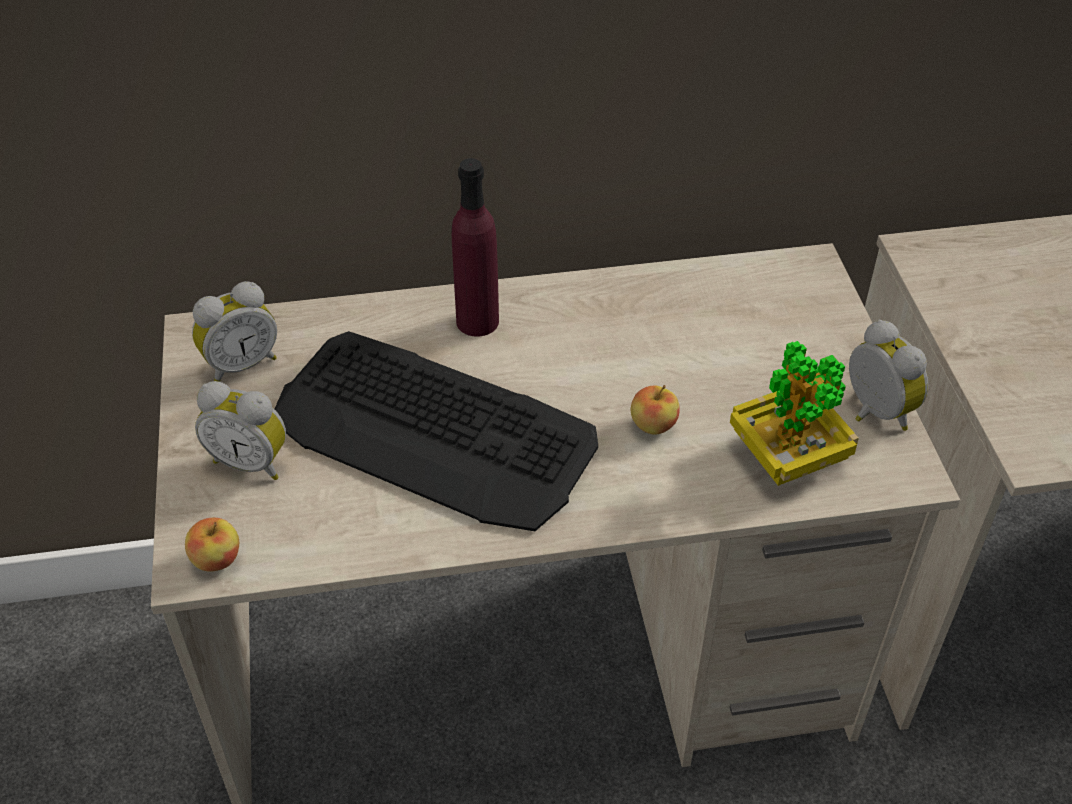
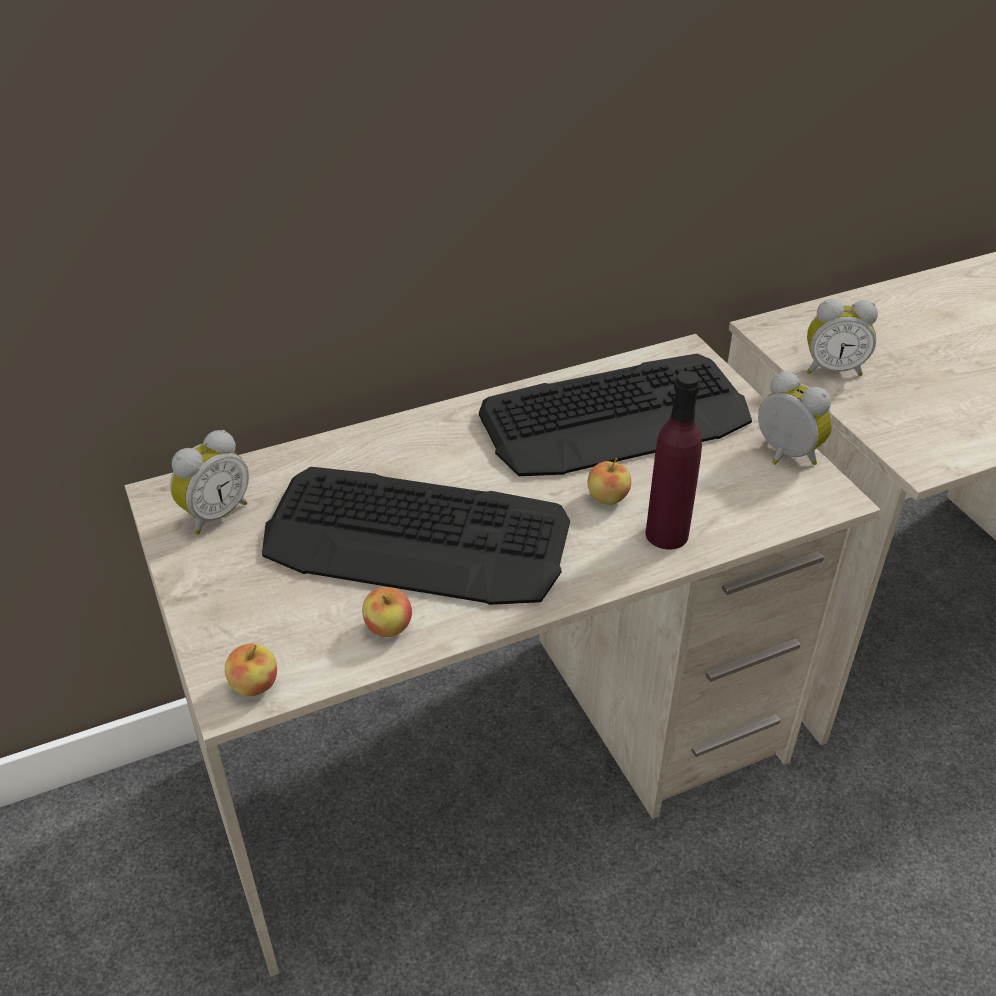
camera: 15 degrees left, 5 degrees down
(251, 461) = (256, 594): alarm clock -> alarm clock (832, 369)
(369, 526) = (388, 628): none -> apple
(477, 321) = (421, 442): purple bottle -> purple bottle (667, 534)
(700, 332) = (616, 418): none -> keyboard
(787, 457) = (729, 502): potted plant -> none

